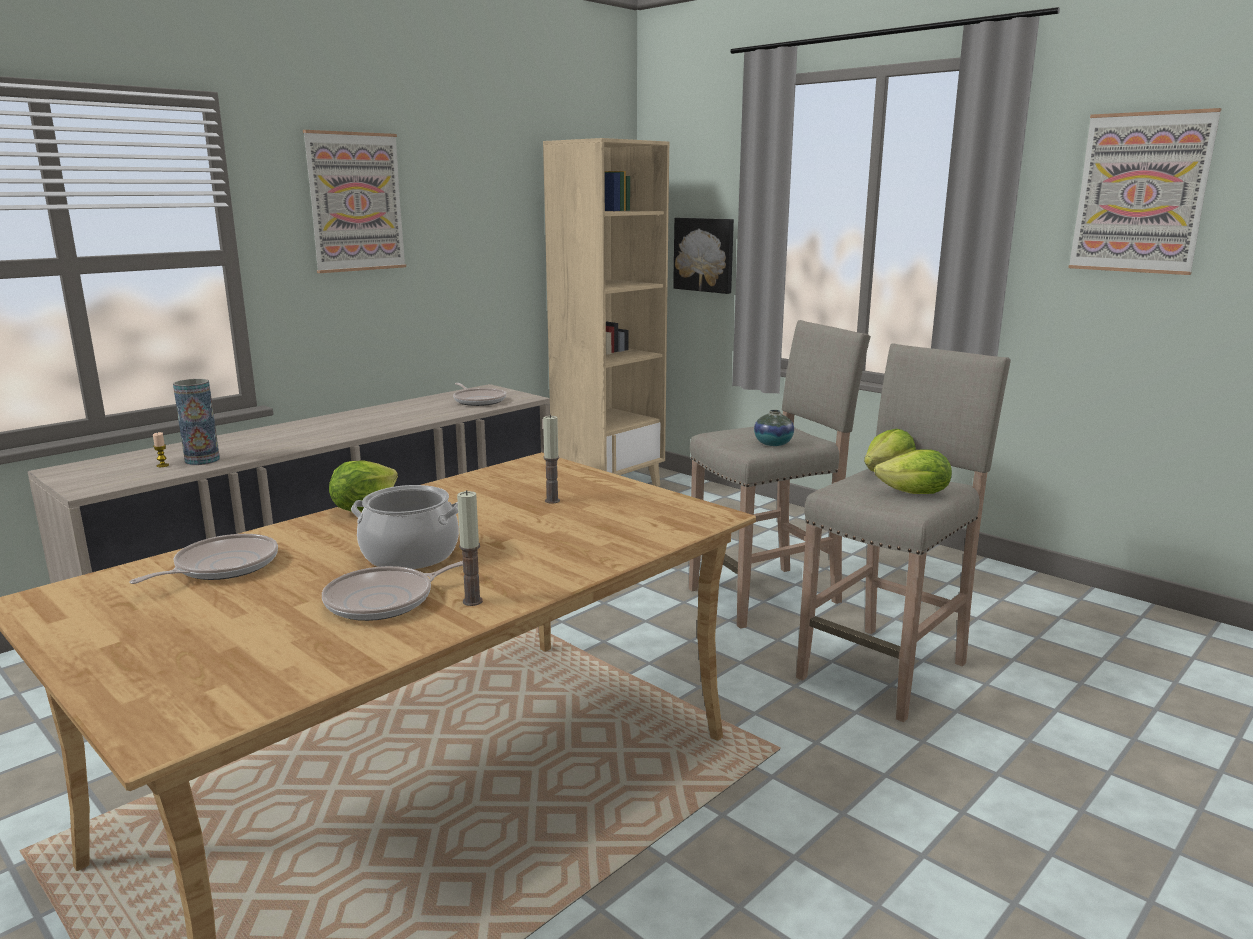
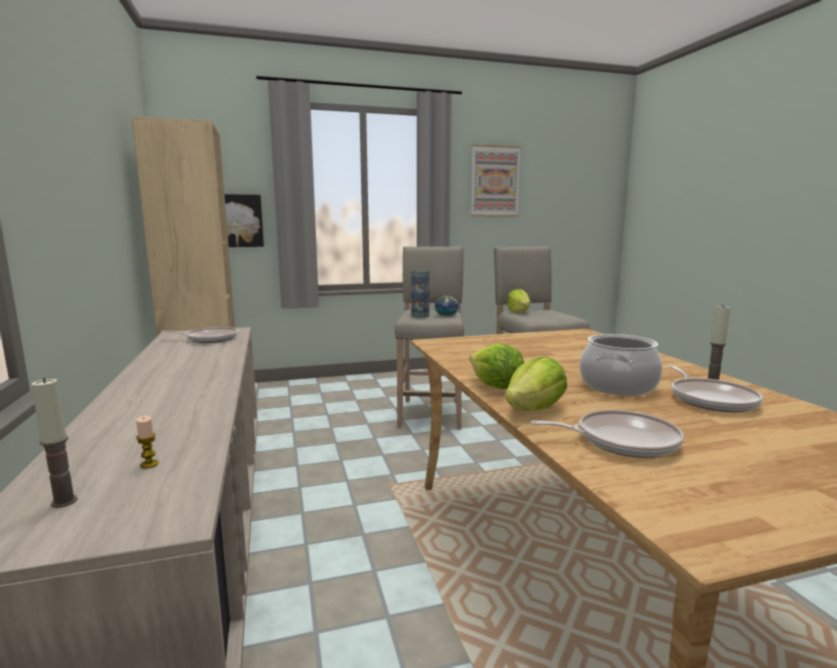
camera: 60 degrees left, 5 degrees down
(202, 460) = (175, 441): vase -> vase (420, 316)
(222, 567) = (621, 440): frying pan -> frying pan turned 120 degrees clockwise
(355, 202) = (56, 140): picture -> none
(552, 501) = (527, 349): candle -> candle (64, 501)
(915, 494) = (554, 314): lettuce -> lettuce (535, 409)

